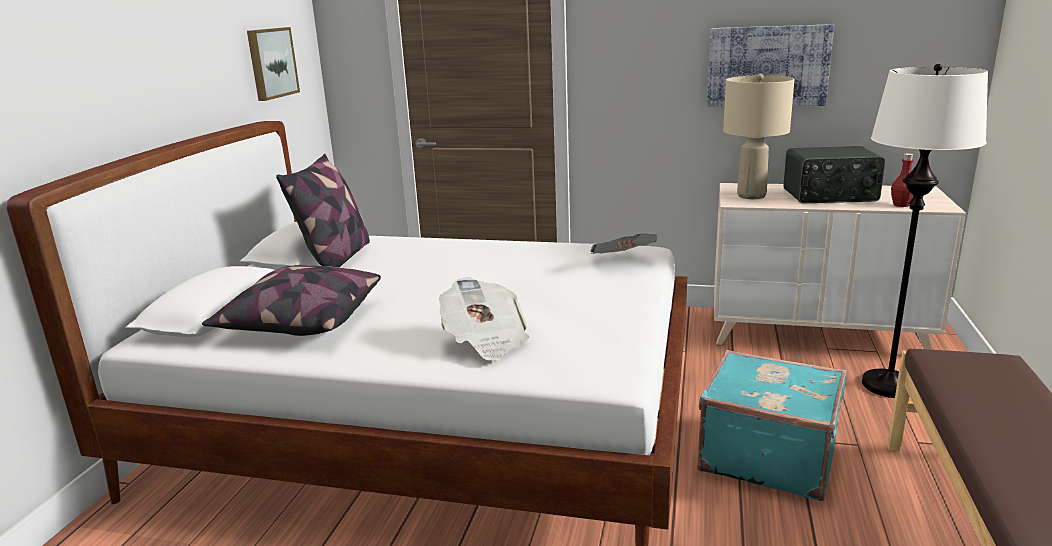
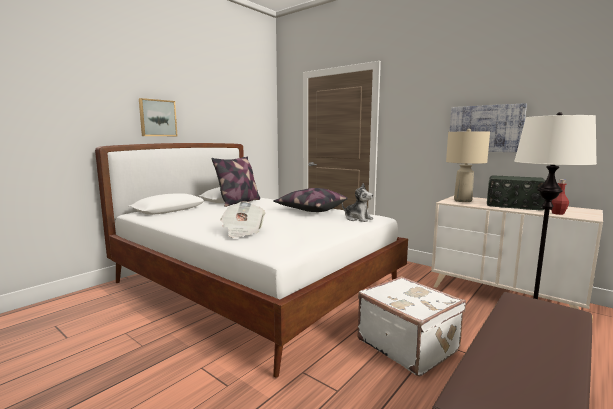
camera: 25 degrees right, 10 degrees down
(271, 63) = (246, 121): picture -> picture (157, 118)
(300, 323) = (190, 216): pillow -> pillow (310, 210)
(623, 262) = (358, 219): newspaper -> plush toy
(767, 456) = (408, 344): turquoise suitcase -> white suitcase

